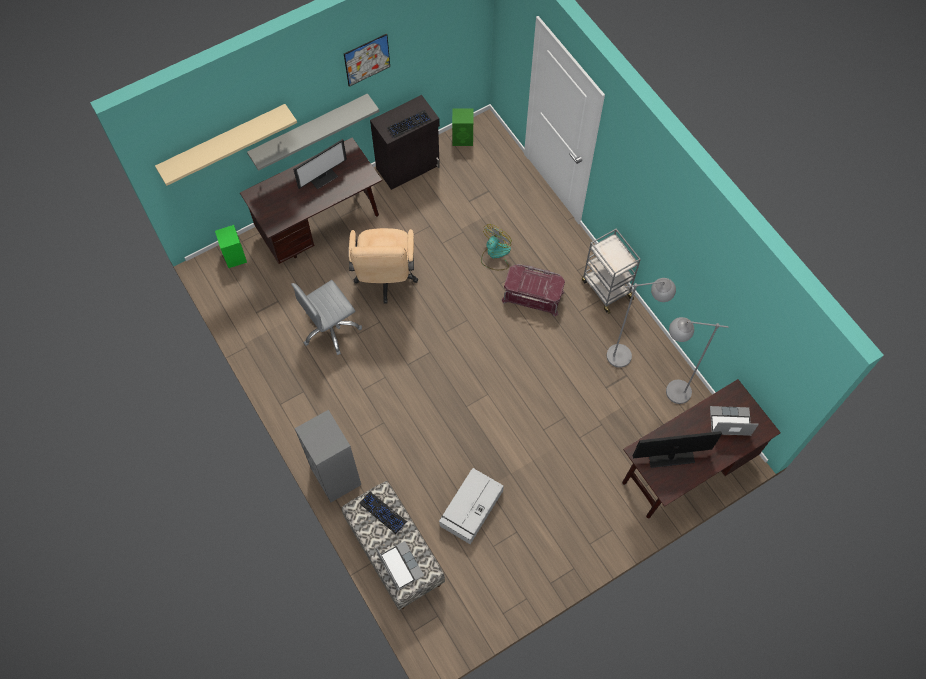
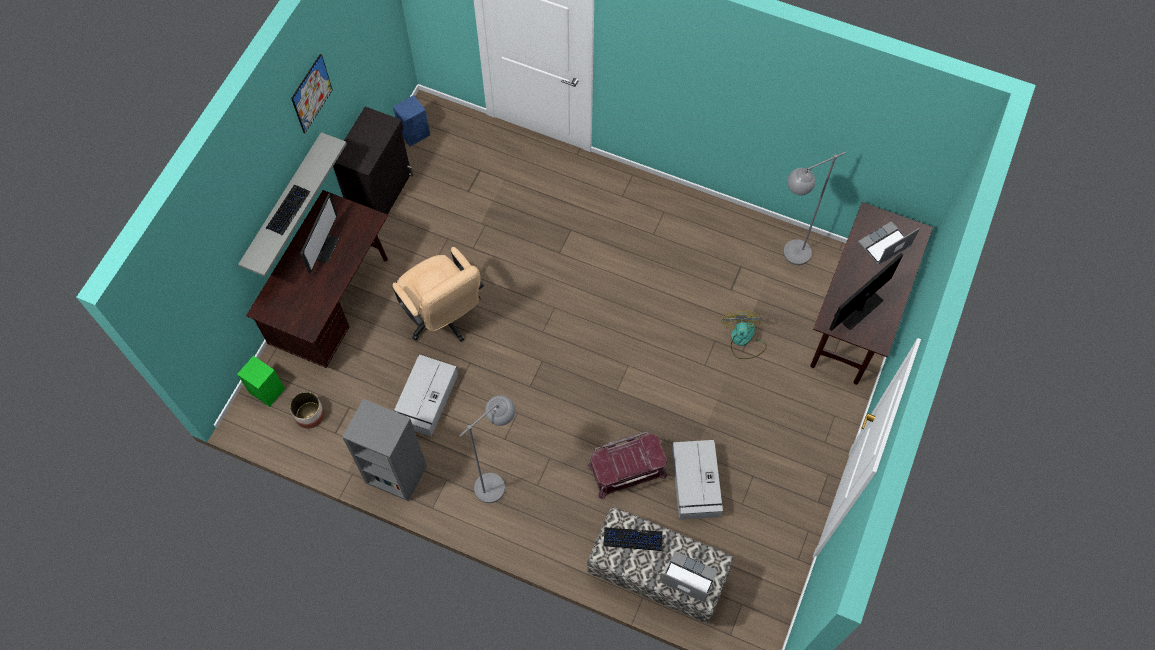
camera: 35 degrees left, 0 degrees up
(223, 141) = (215, 265): beige shelf -> none
(249, 290) = (310, 415): none -> planter
(331, 328) = (426, 400): grey office chair -> grey storage box
(335, 476) = (543, 541): grey bookcase -> grey bookcase (395, 474)
(409, 124) = (375, 143): keyboard -> keyboard (288, 210)
(463, 138) = (415, 133): green speaker -> blue speaker
(495, 254) = (533, 228): fan -> fan (743, 340)
(533, 295) = (599, 245): red storage box -> red storage box (627, 469)
(606, 288) = (661, 197): grey cart -> none
(628, 354) = (727, 246): grey floor lamp -> grey floor lamp (498, 480)

